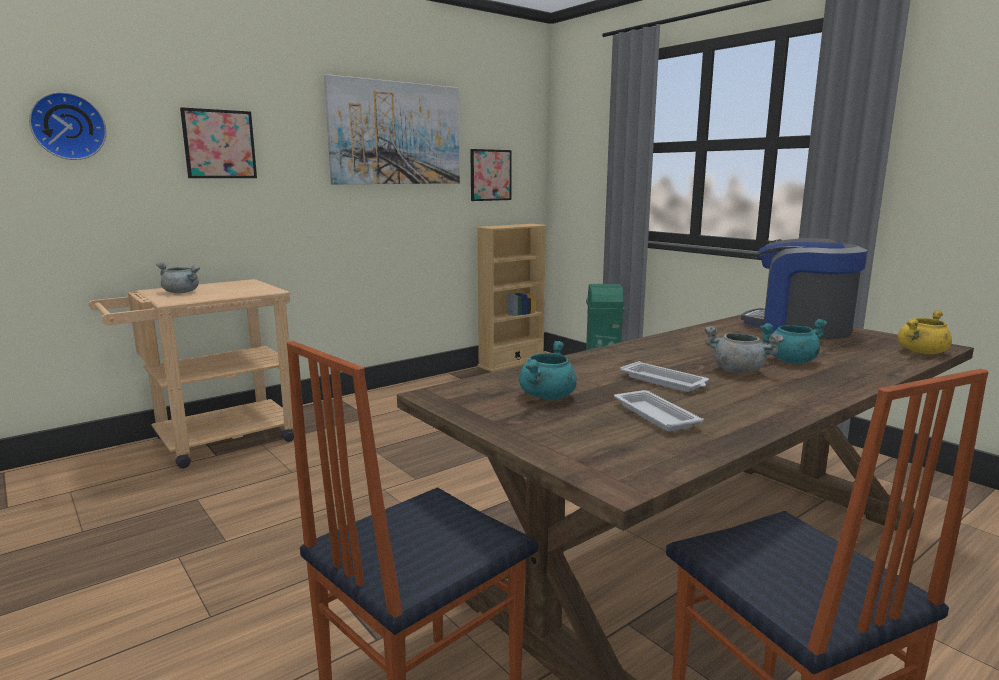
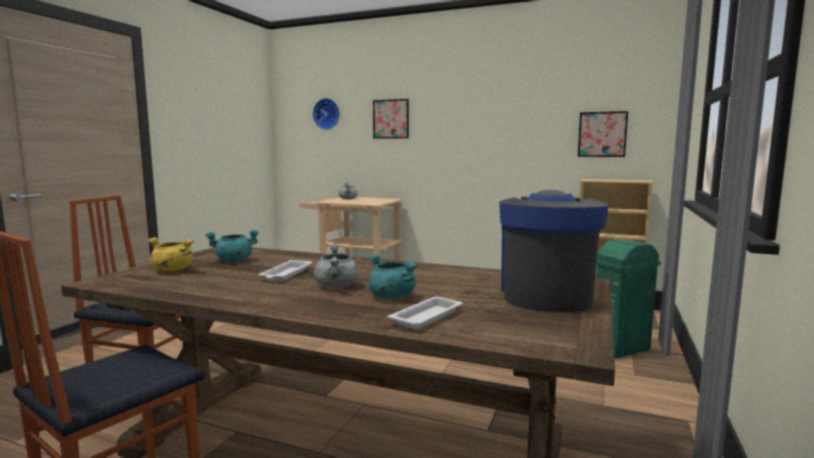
camera: 60 degrees right, 5 degrees down
(395, 133) = (508, 104): picture -> none
(654, 415) = (208, 278): white tray -> white tray (428, 316)
(922, 352) = (519, 340): yellow cooking pot -> yellow cooking pot (171, 270)

